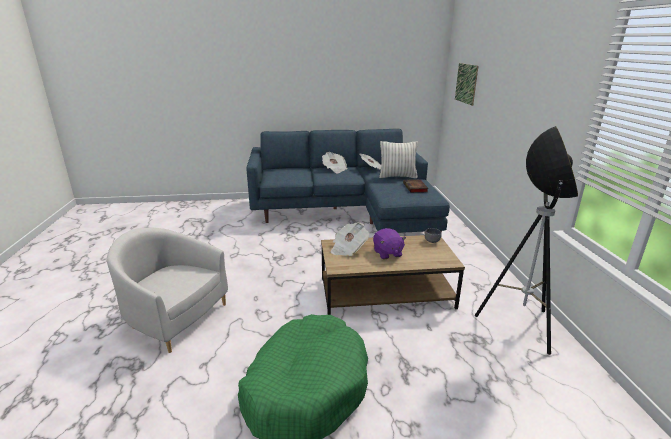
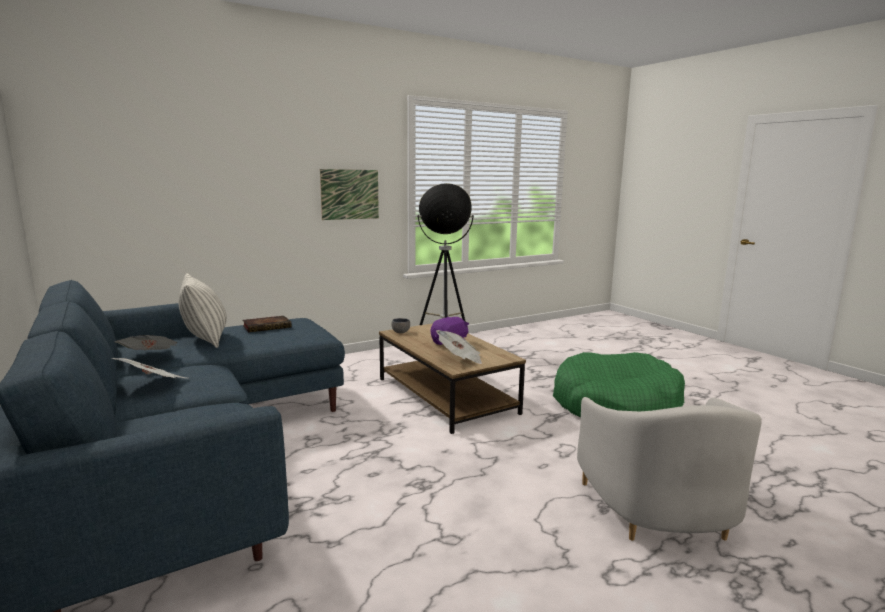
camera: 115 degrees left, 10 degrees down
(466, 83) = (137, 176): picture -> picture (350, 194)

